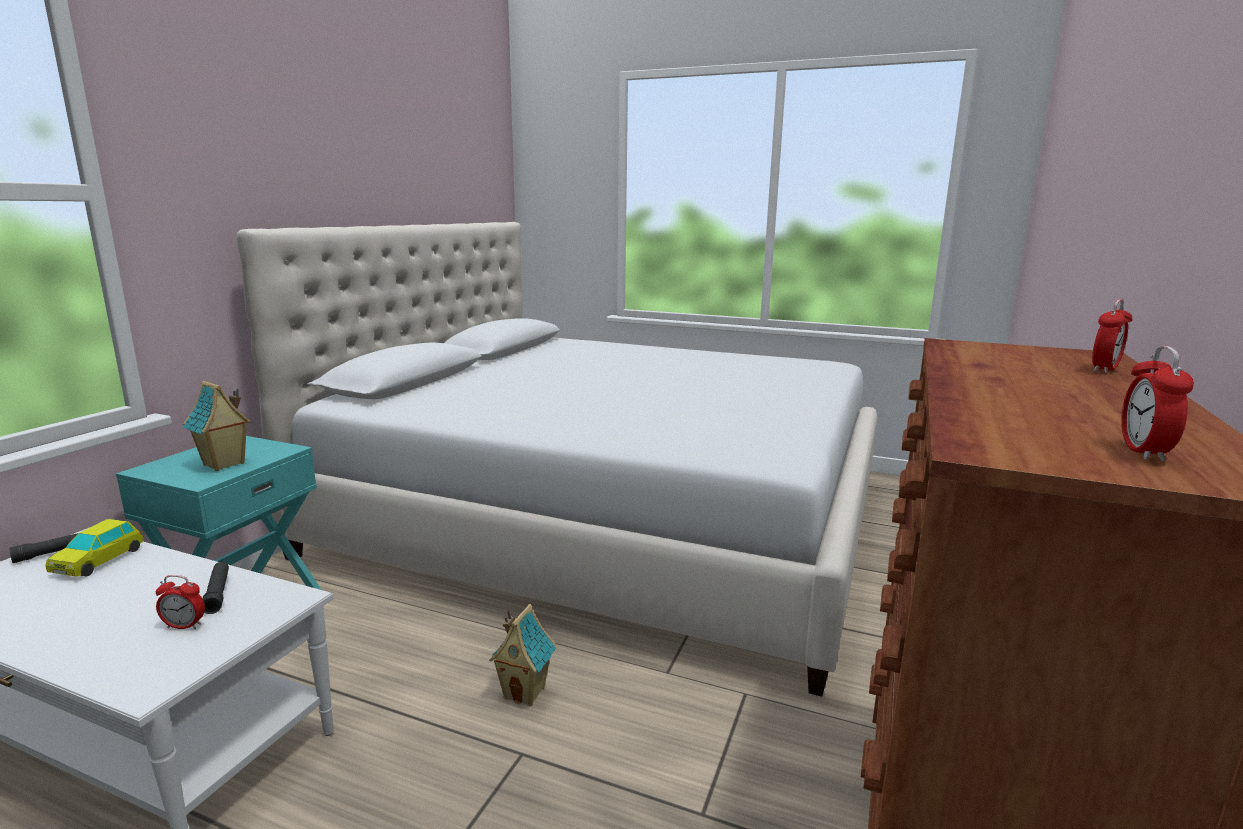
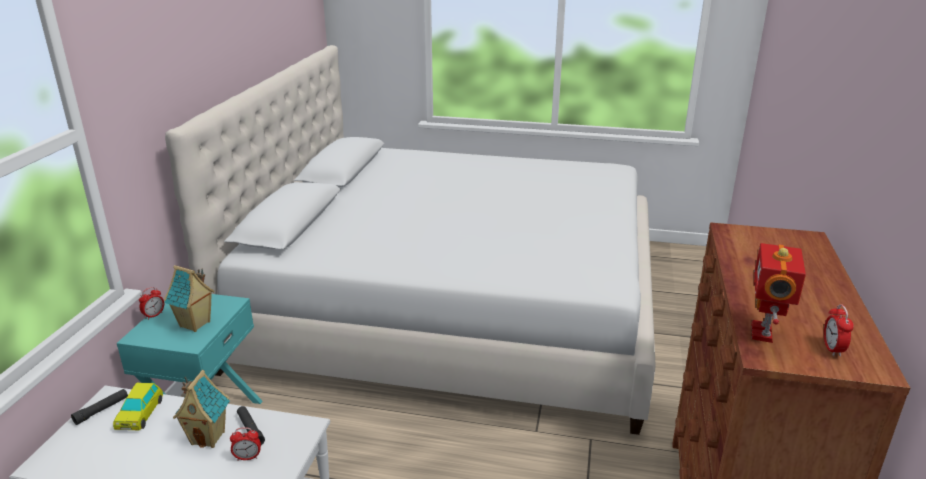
camera: 10 degrees left, 10 degrees up
(525, 692) = (447, 458): toy house -> toy house (209, 437)
(990, 426) = (764, 333): none -> toy robot
(1104, 370) = (815, 259): alarm clock -> alarm clock (154, 315)

